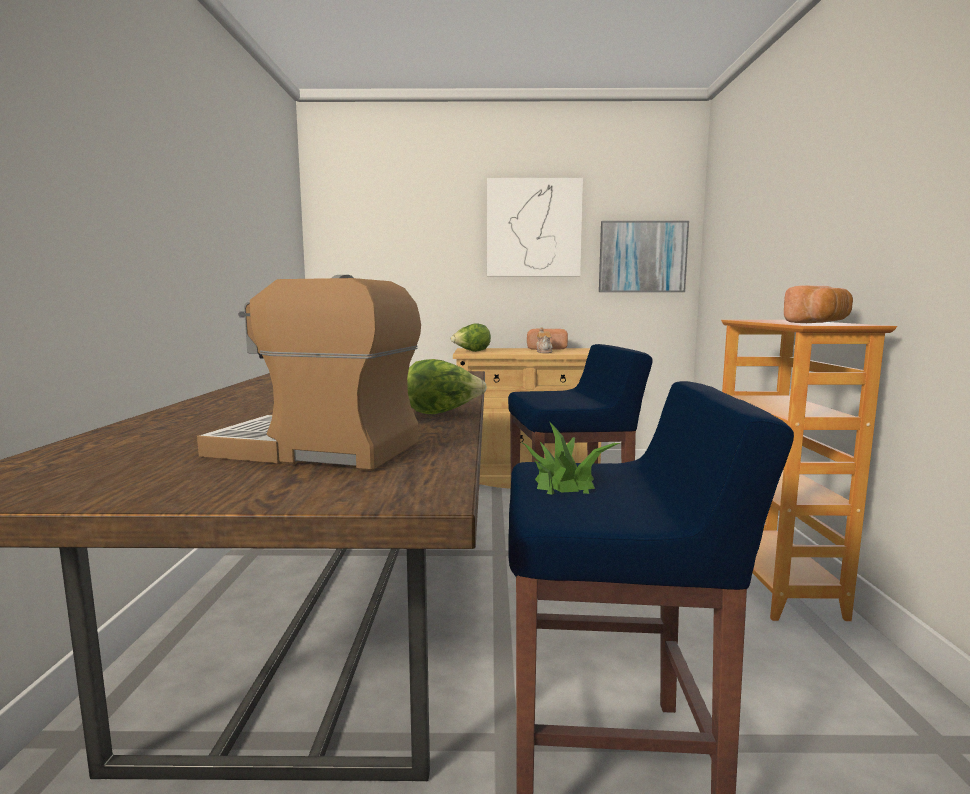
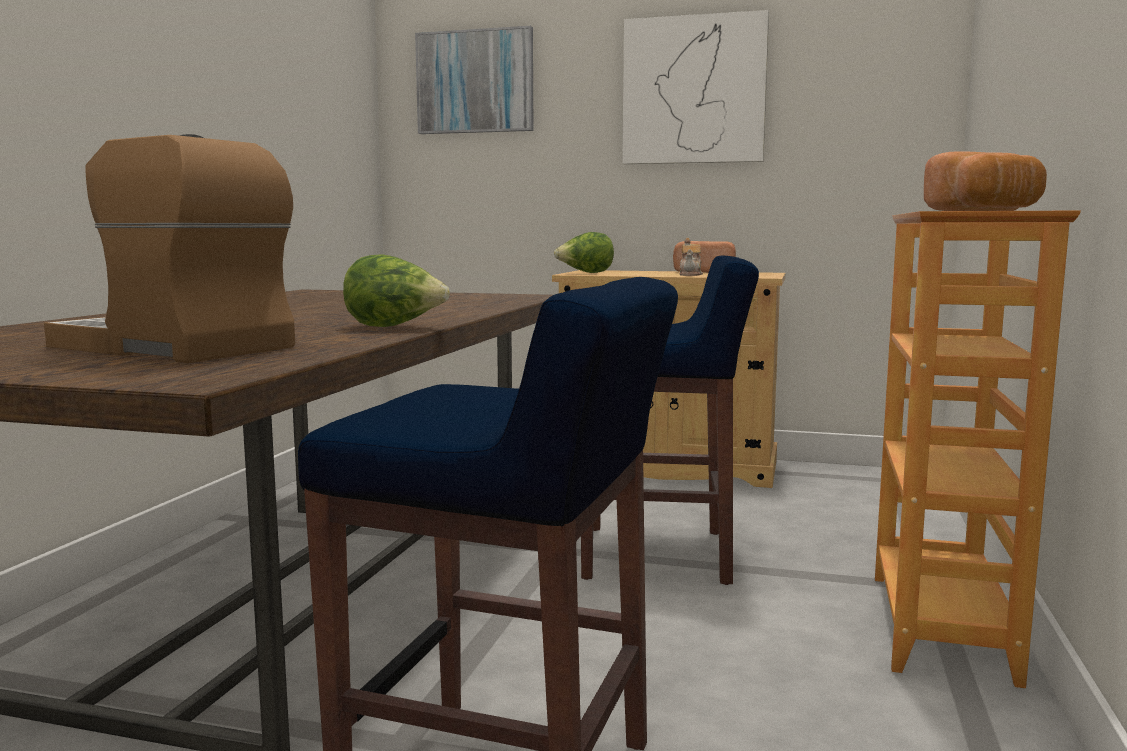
camera: 15 degrees right, 0 degrees up
(564, 483) = (443, 400): potted plant -> none
(642, 257) = (865, 129): picture -> picture (475, 82)

